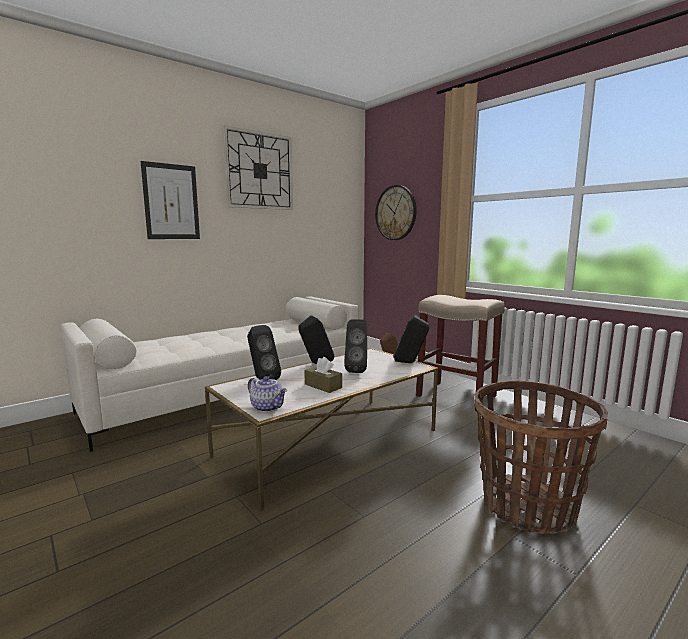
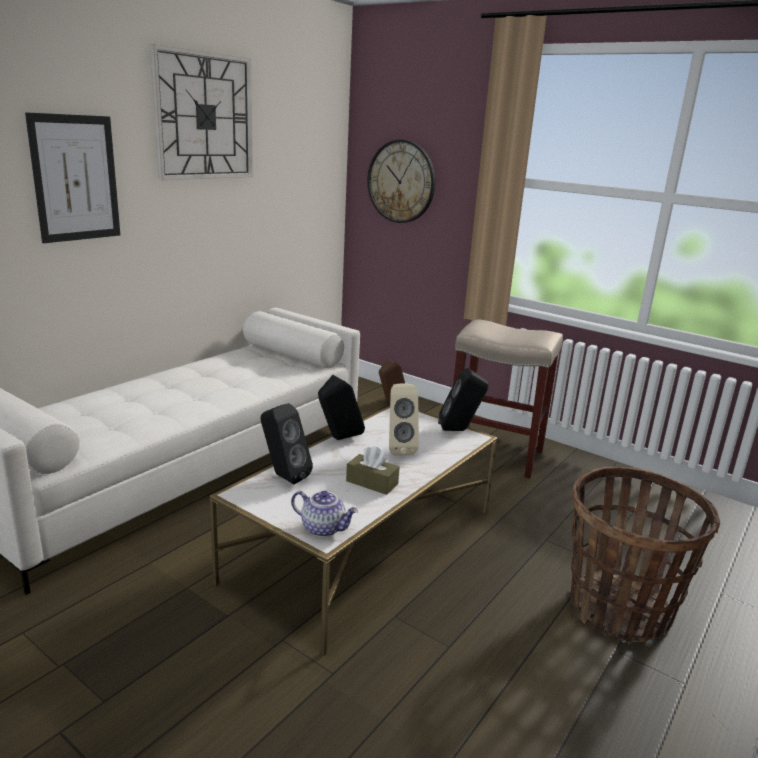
camera: 15 degrees left, 10 degrees up
(357, 370) = (399, 449): black speaker -> beige speaker

